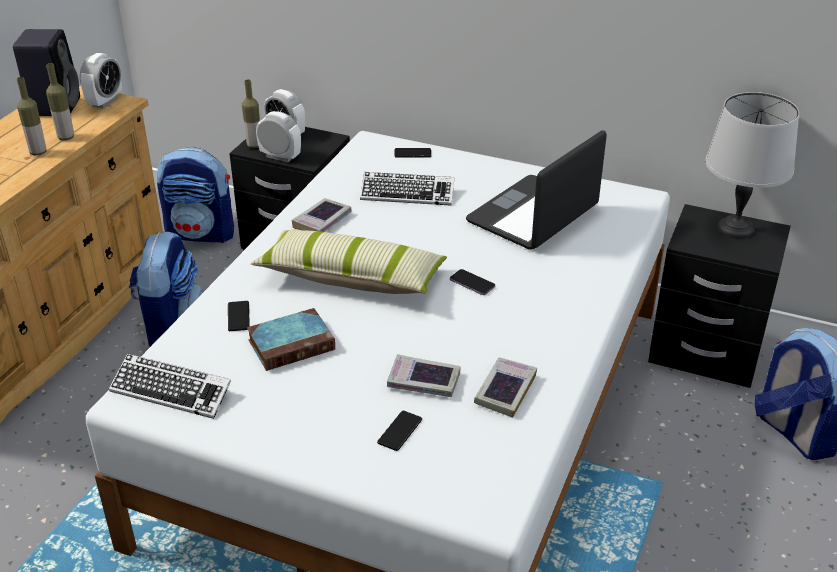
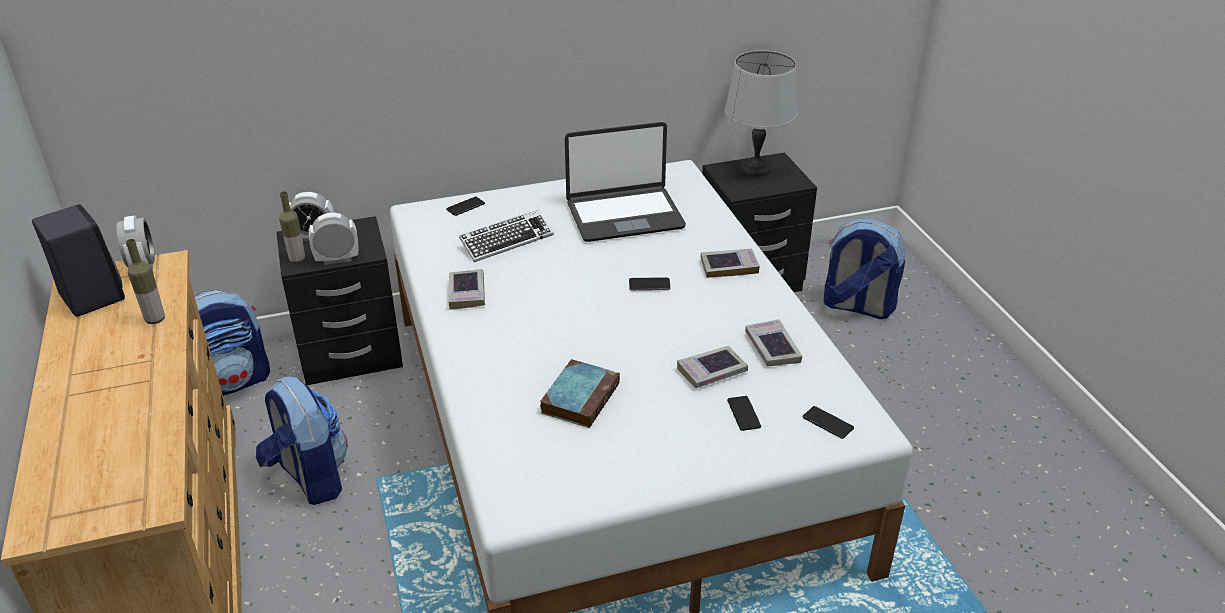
camera: 40 degrees left, 0 degrees up
(38, 152) = (146, 345): bottle -> none
(171, 391) = (536, 486): keyboard -> none
(238, 316) = (506, 400): phone -> phone (827, 423)
(351, 278) = (554, 325): pillow -> none
(534, 215) = (624, 215): laptop -> laptop turned 105 degrees counterclockwise
(567, 301) = (729, 266): none -> book

